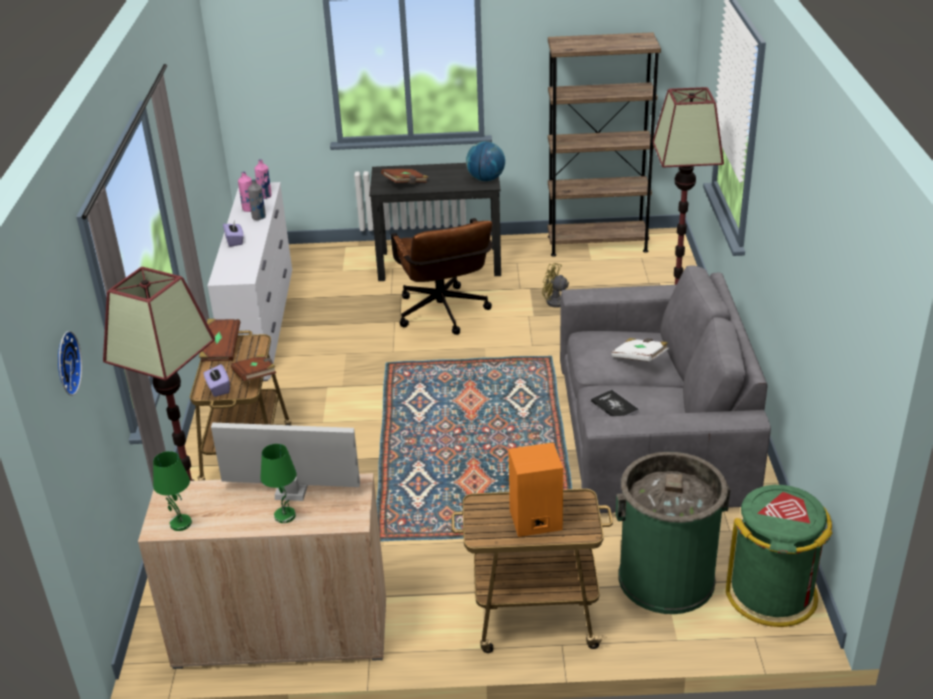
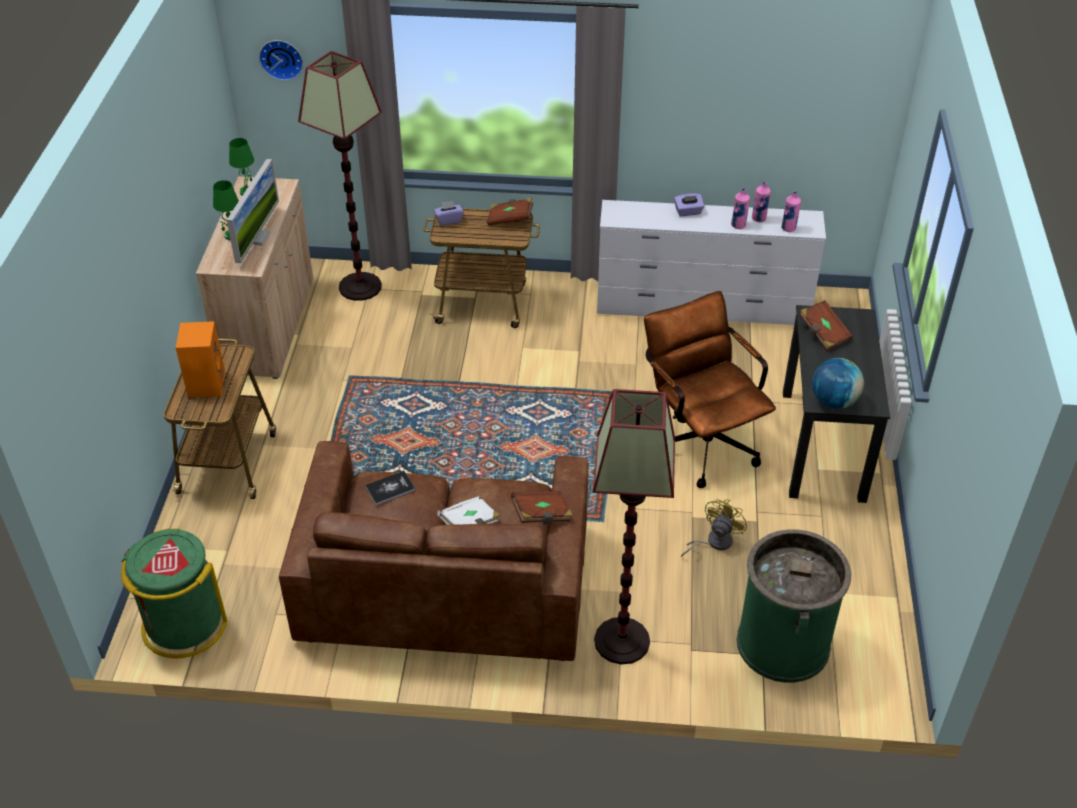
camera: 95 degrees right, 10 degrees up
(256, 377) = (460, 239): brown book -> brown book (541, 515)
(259, 217) = (738, 225): grey bottle -> pink bottle
(444, 316) = (700, 440): brown office chair -> brown office chair turned 75 degrees clockwise
(597, 244) = (874, 606): brown bookcase -> none
(652, 432) = (443, 584): grey sofa -> brown sofa
(666, 578) = (233, 553): green trash can -> green trash can (783, 643)

